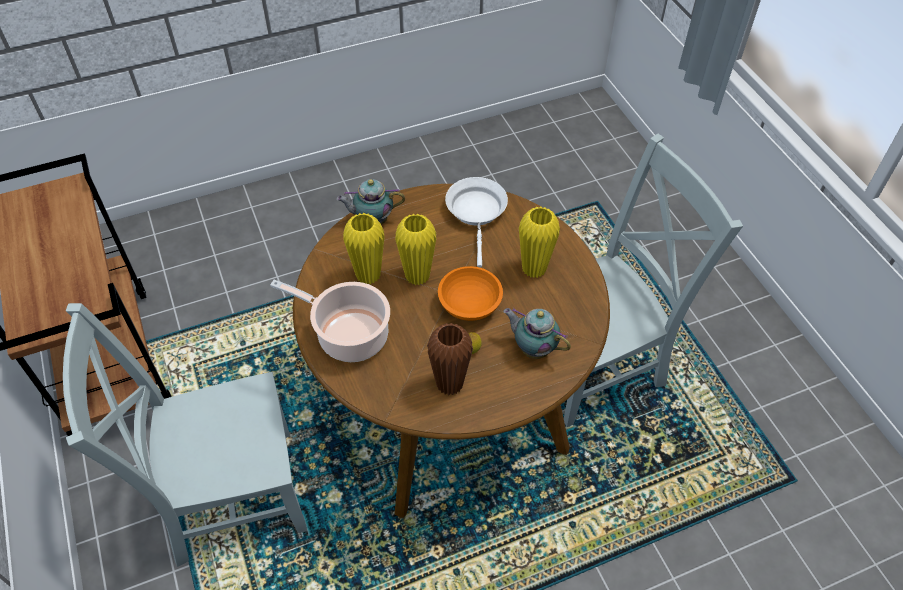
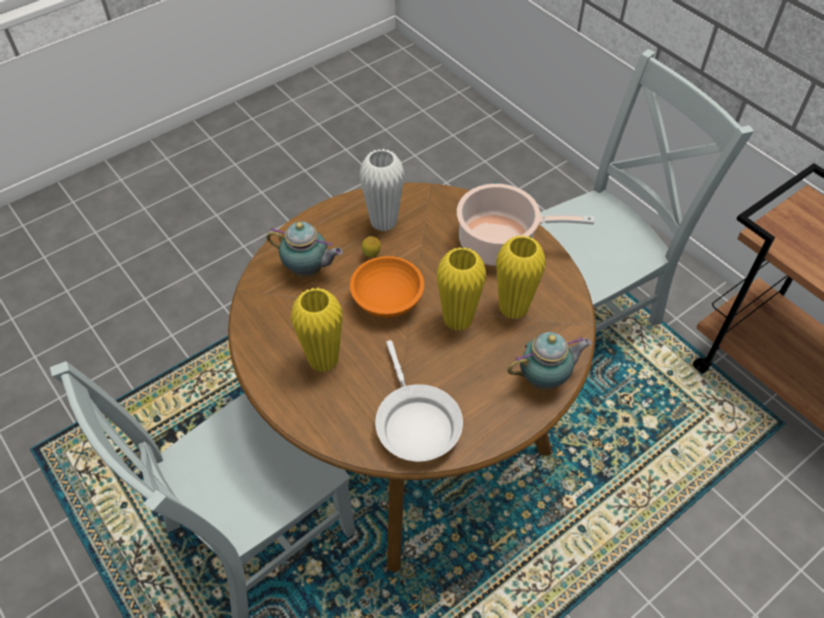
camera: 165 degrees right, 0 degrees up
(449, 384) = (383, 222): brown vase -> white vase

